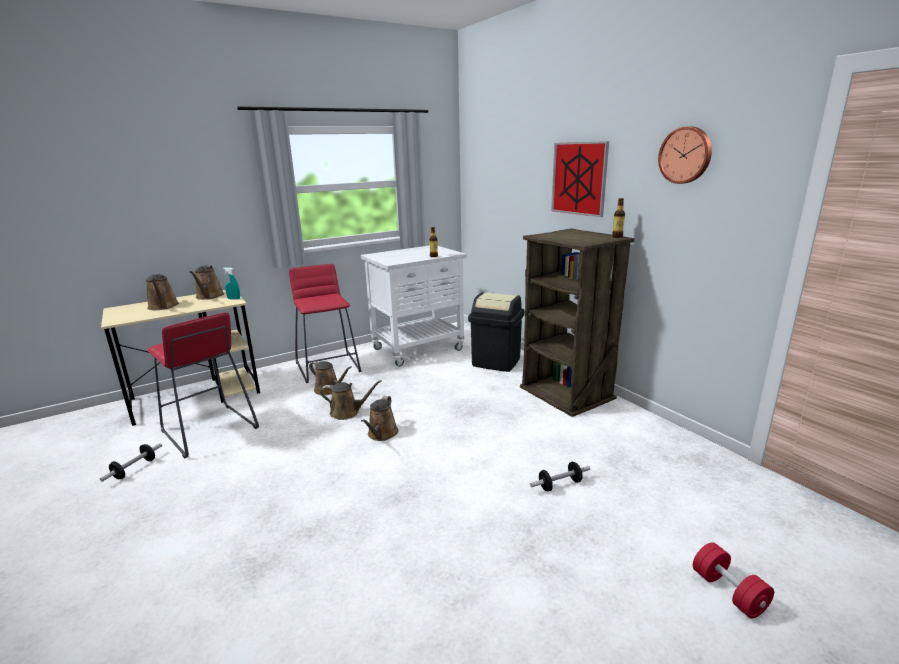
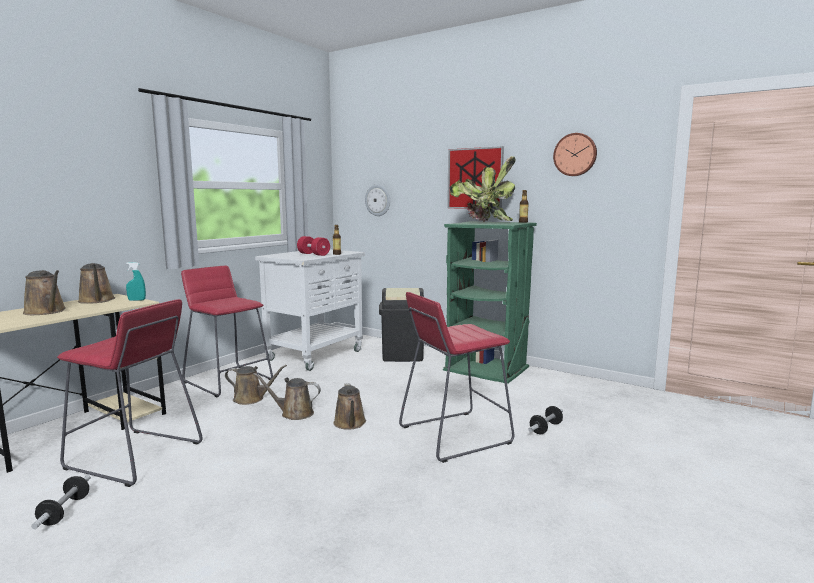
camera: 25 degrees left, 10 degrees down
(347, 412) = (294, 413): brown watering can -> brown watering can turned 150 degrees counterclockwise
(460, 470) = (454, 435): none -> red stool
(494, 196) = (378, 200): none -> wall clock
(567, 393) = (487, 368): brown bookcase -> green bookcase
(569, 235) = (484, 222): none -> potted plant
(728, 592) = (719, 464): red dumbbell -> red dumbbell (313, 254)

